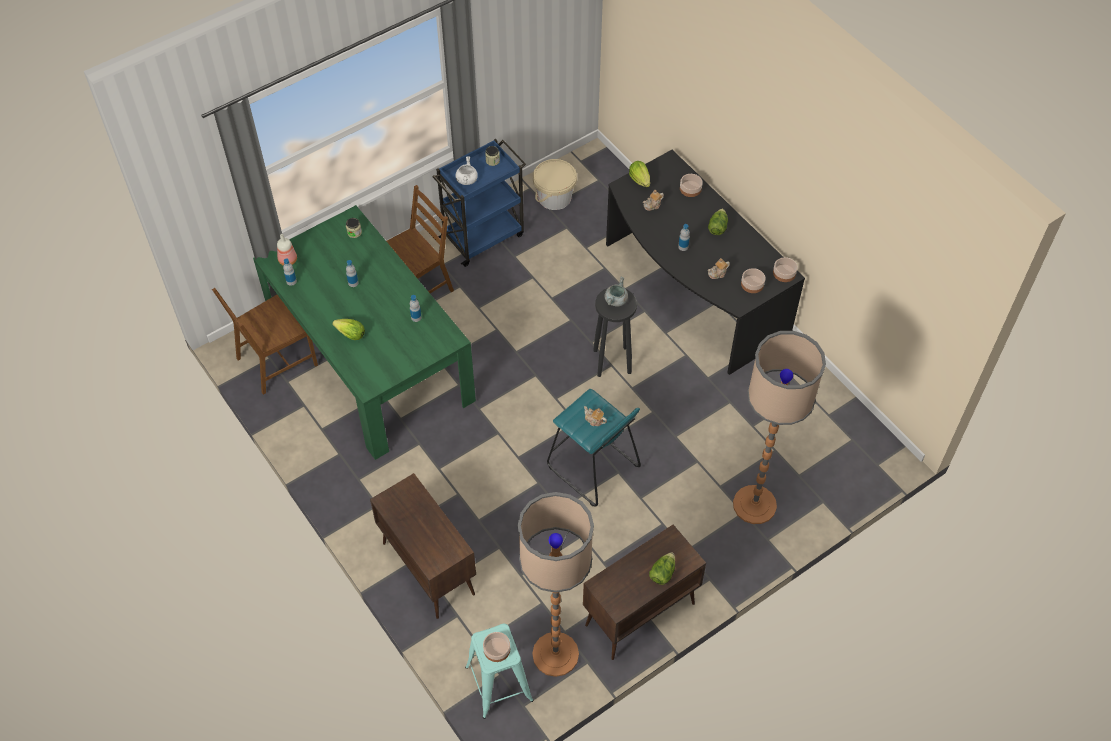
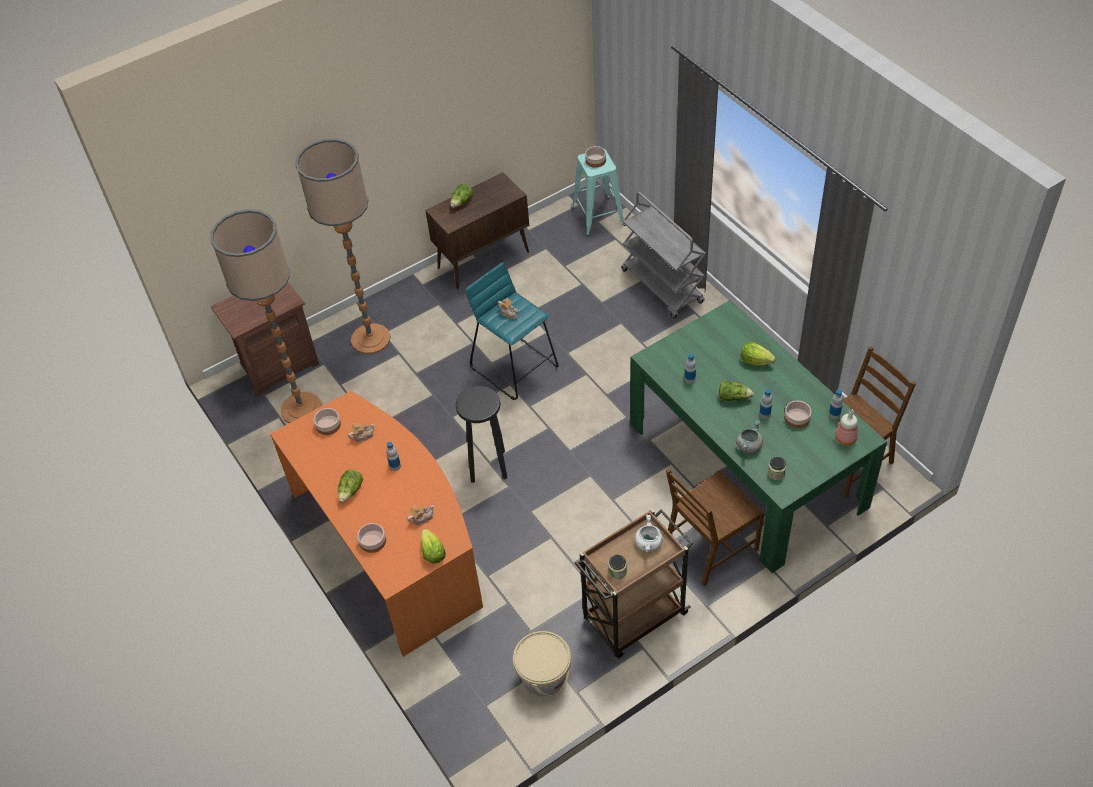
camera: 175 degrees left, 5 degrees down
(378, 299) = (733, 397): none -> lettuce
(427, 568) = (663, 287): brown cabinet -> grey cart
(483, 236) = (633, 618): blue cart -> brown cart
(555, 654) = (553, 234): floor lamp -> floor lamp (301, 409)
(616, 301) = (477, 404): grey cooking pot -> grey cooking pot (748, 446)
(691, 292) = (390, 545): black desk -> orange desk
(784, 272) = (290, 438): bowl -> bowl (797, 418)
(848, 474) = (278, 365): none -> brown nightstand

